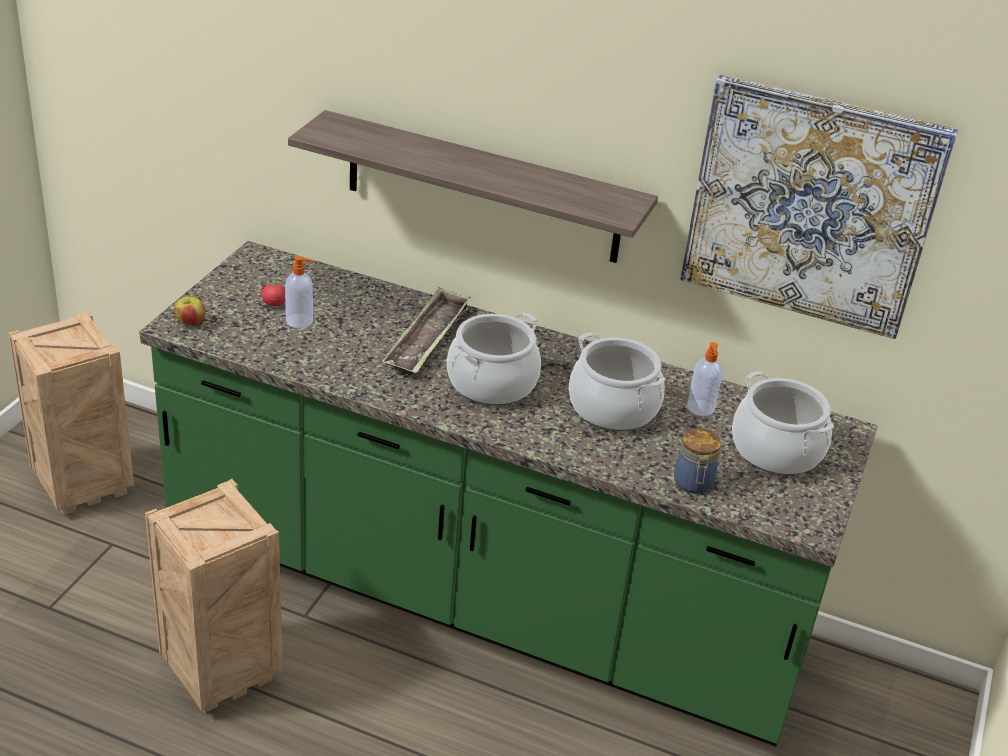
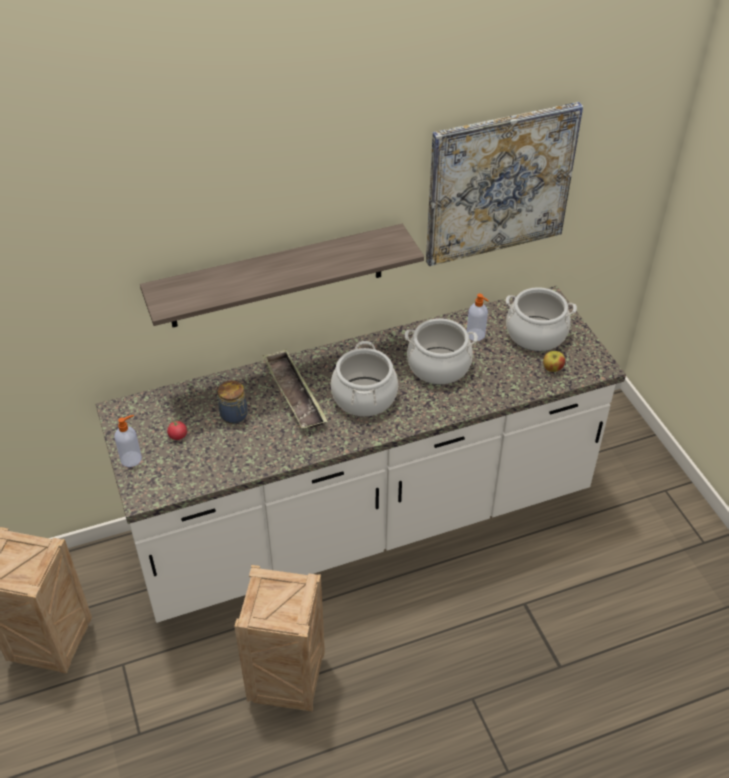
camera: 40 degrees left, 10 degrees up
(190, 323) = (149, 487): apple -> apple (552, 368)
(300, 321) = (210, 436): soap dispenser -> soap dispenser (132, 458)
(483, 597) = (364, 522): green counter -> white counter
(693, 484) = (527, 383): jar -> jar (235, 416)

